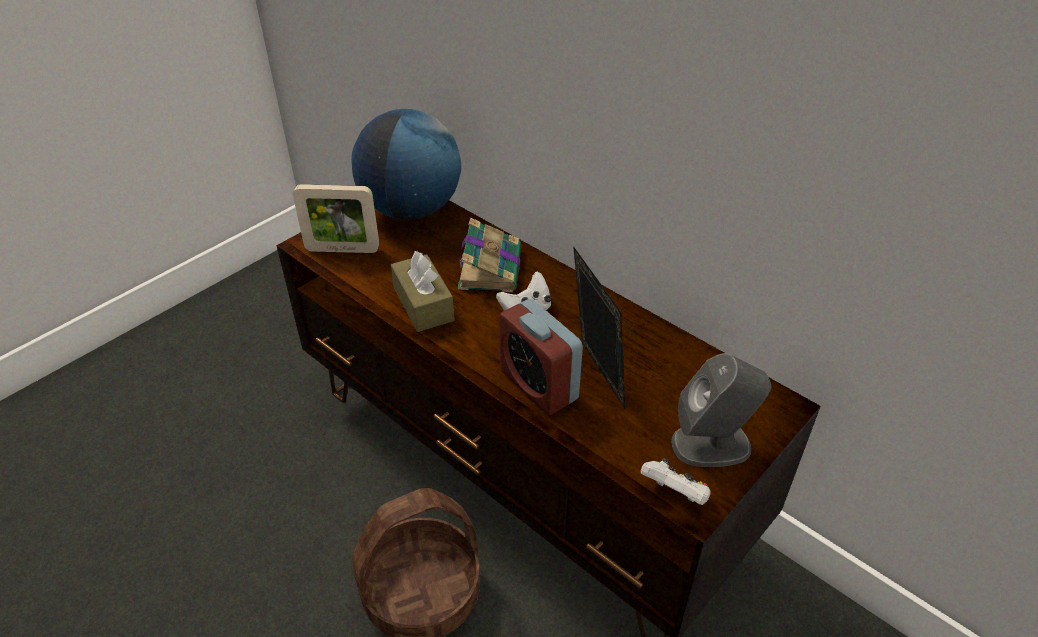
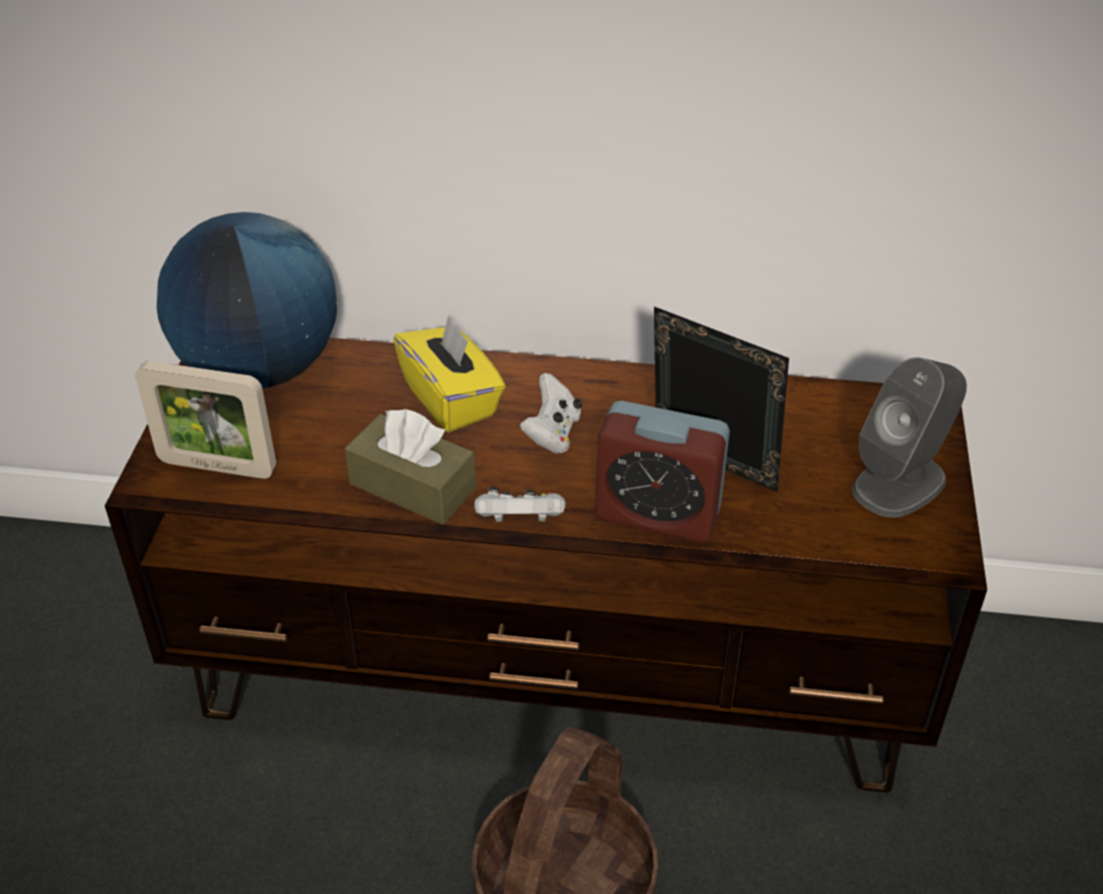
camera: 35 degrees left, 0 degrees up
(342, 249) = (217, 466): picture frame -> picture frame turned 45 degrees clockwise
(490, 267) = (451, 400): book -> yellow tissue box
(675, 494) = (914, 555): white game controller -> white game controller (520, 522)

